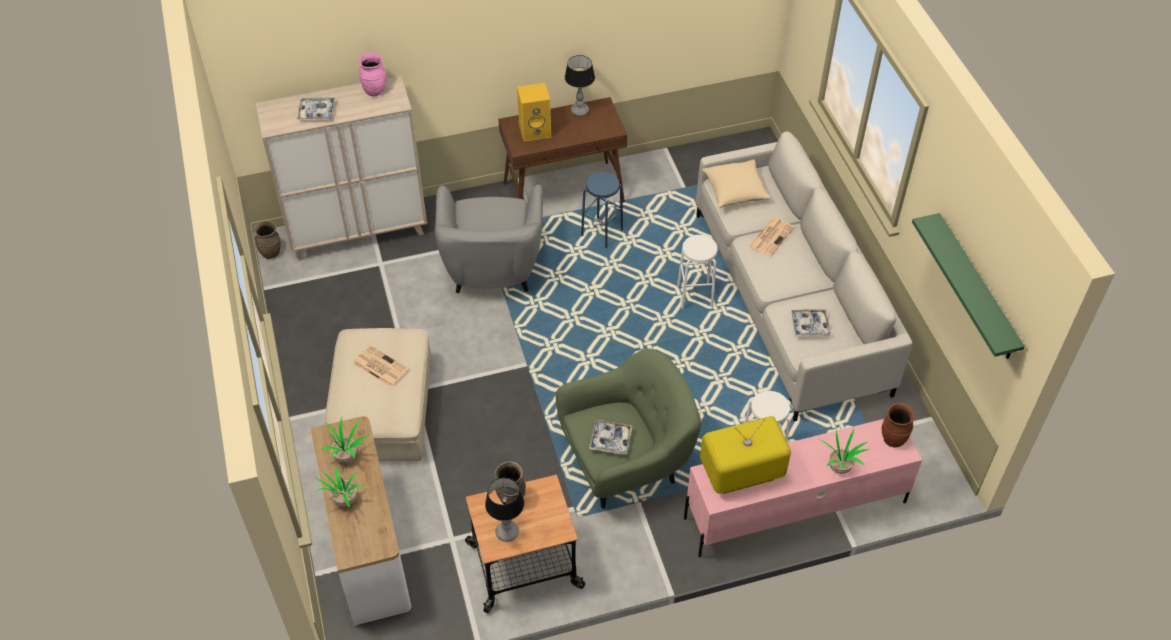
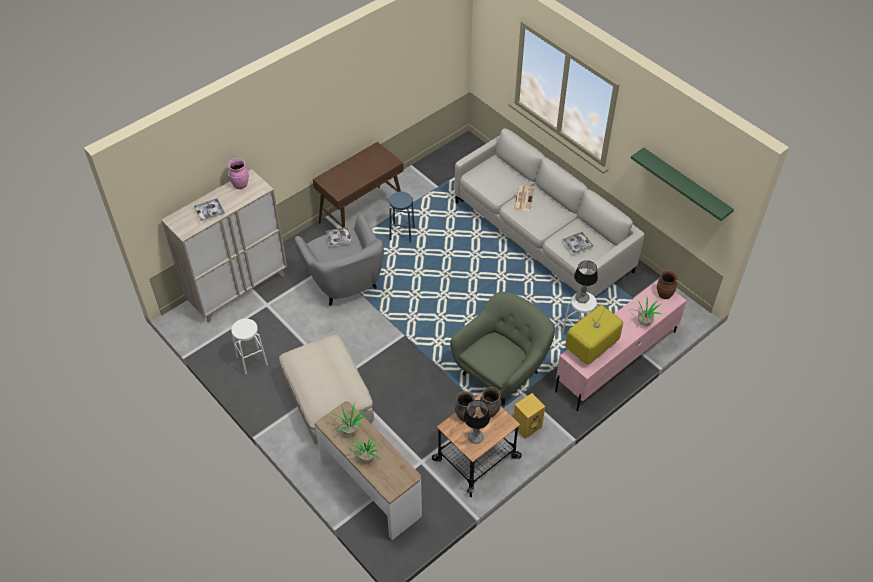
camera: 25 degrees left, 0 degrees up
(271, 253) = (185, 324): brown vase -> brown vase (489, 411)
(379, 366) = (323, 368): newspaper -> none
(535, 130) = (342, 178): yellow speaker -> yellow speaker (527, 426)
(579, 111) = (363, 157): table lamp -> table lamp (581, 298)
(610, 440) = (498, 358): tray -> tray (339, 239)
(695, 296) = (483, 253): white stool -> white stool (252, 361)
(735, 192) = (485, 177): beige pillow -> none

